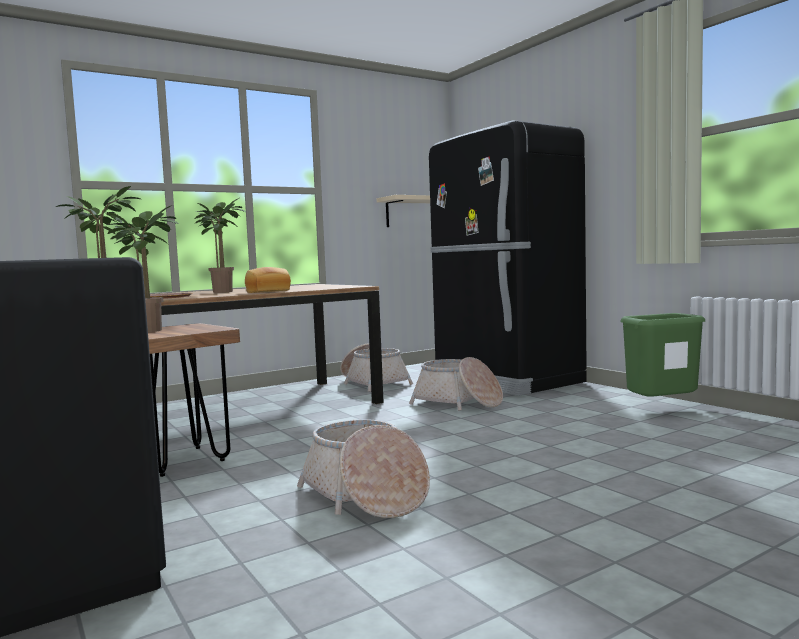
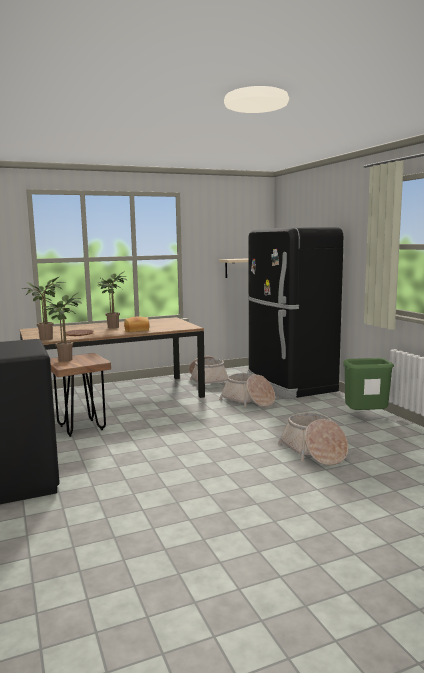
camera: 10 degrees right, 5 degrees up
(365, 495) = (163, 457): basket -> basket (314, 452)

